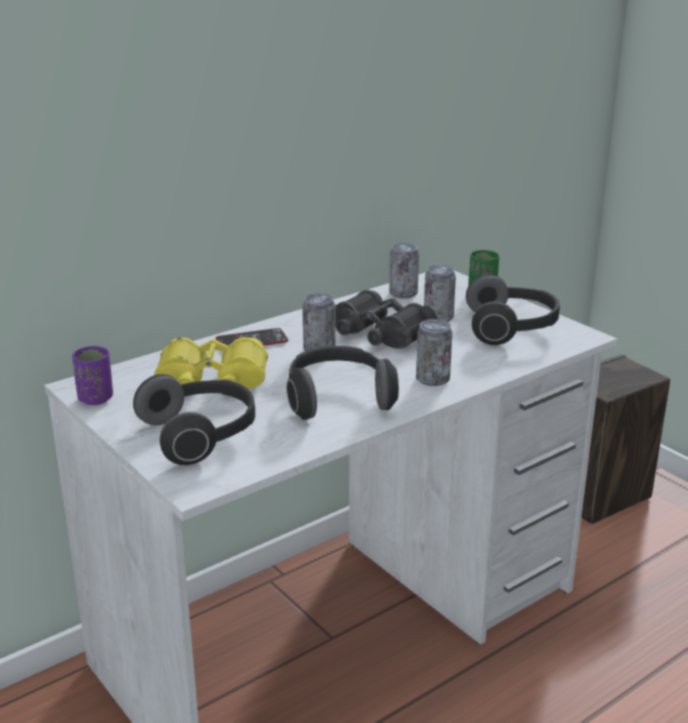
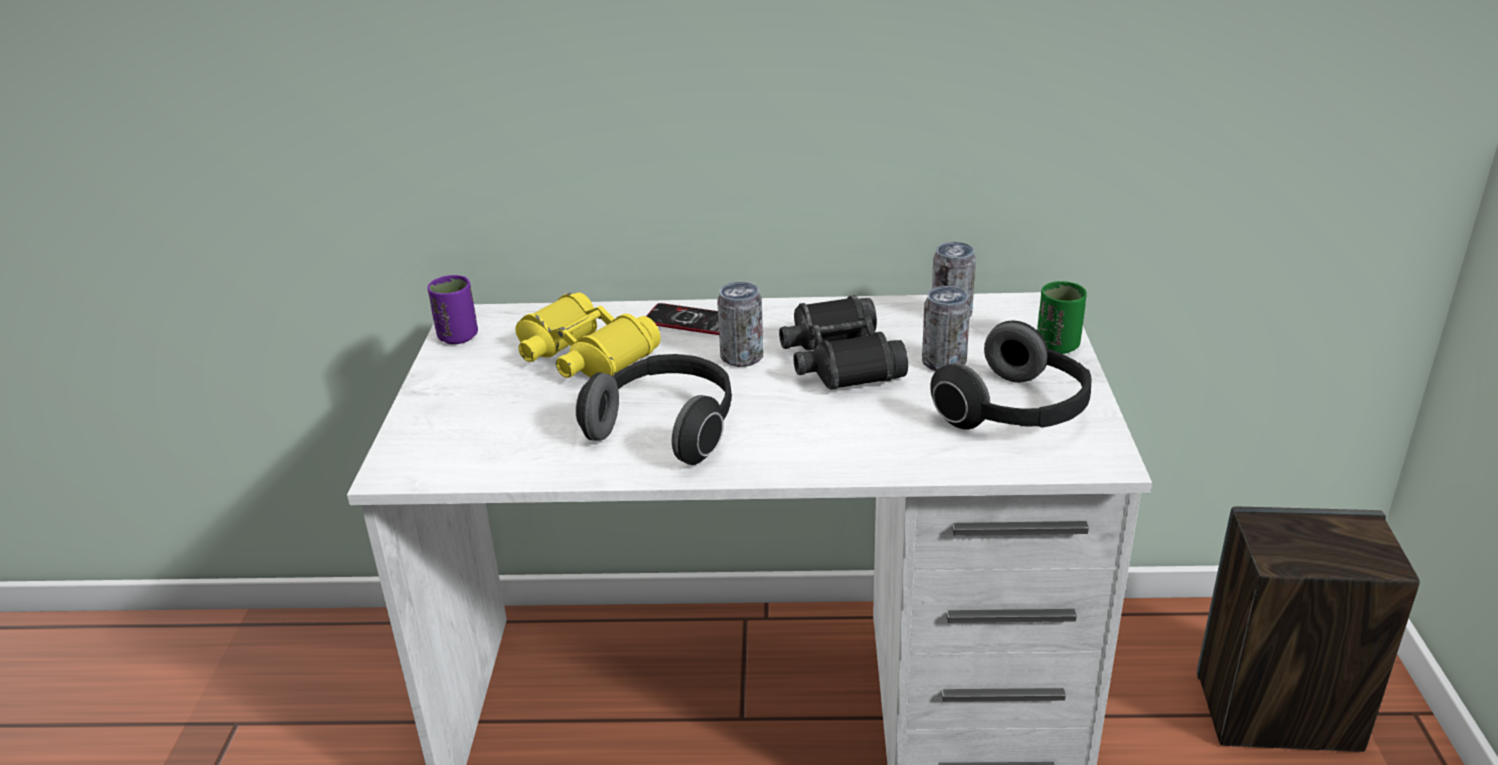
camera: 40 degrees right, 5 degrees up
(201, 435) = (481, 416): headphones -> none
(433, 379) = (808, 445): can -> none

